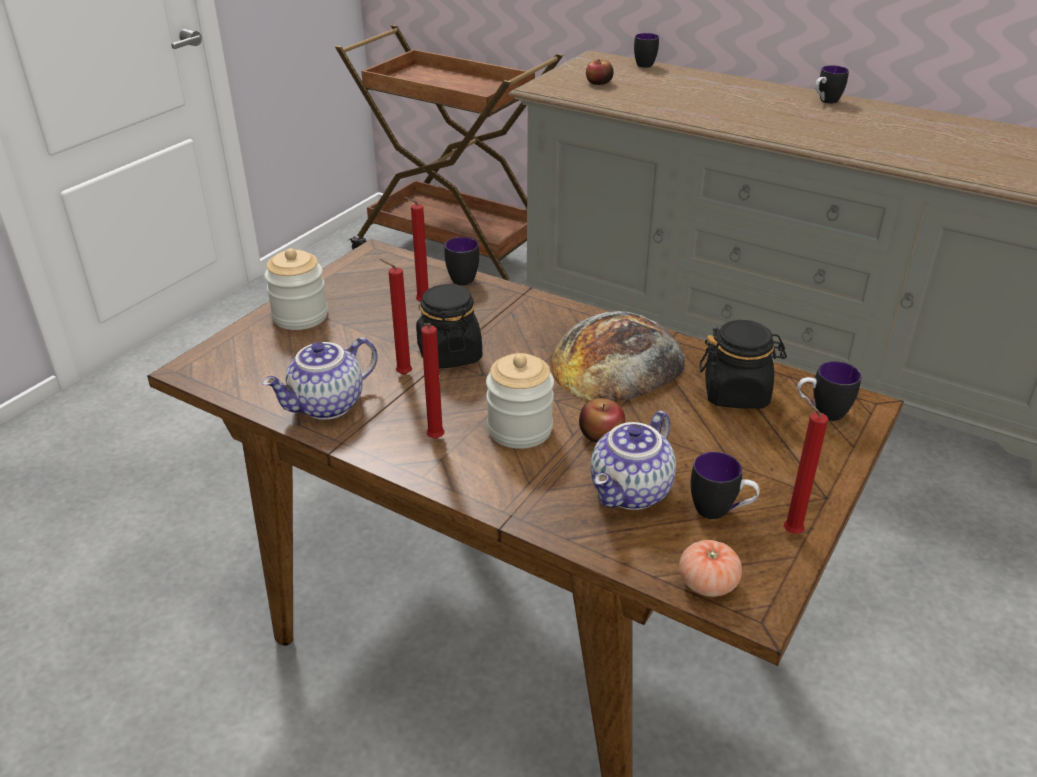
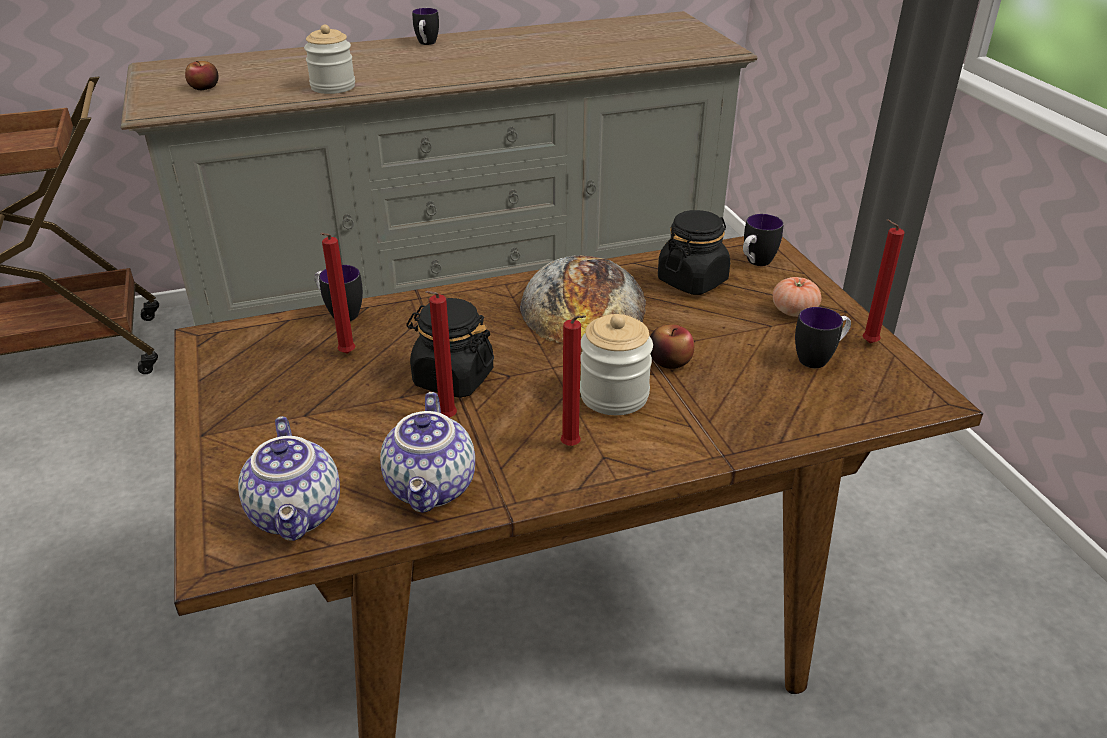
camera: 50 degrees left, 0 degrees up
(300, 316) = (244, 436): jar -> jar (333, 87)
(632, 493) = (757, 384): teapot -> teapot (298, 514)
(642, 64) = (213, 59): mug -> none
(707, 583) = (890, 404): tomato -> tomato (794, 311)

